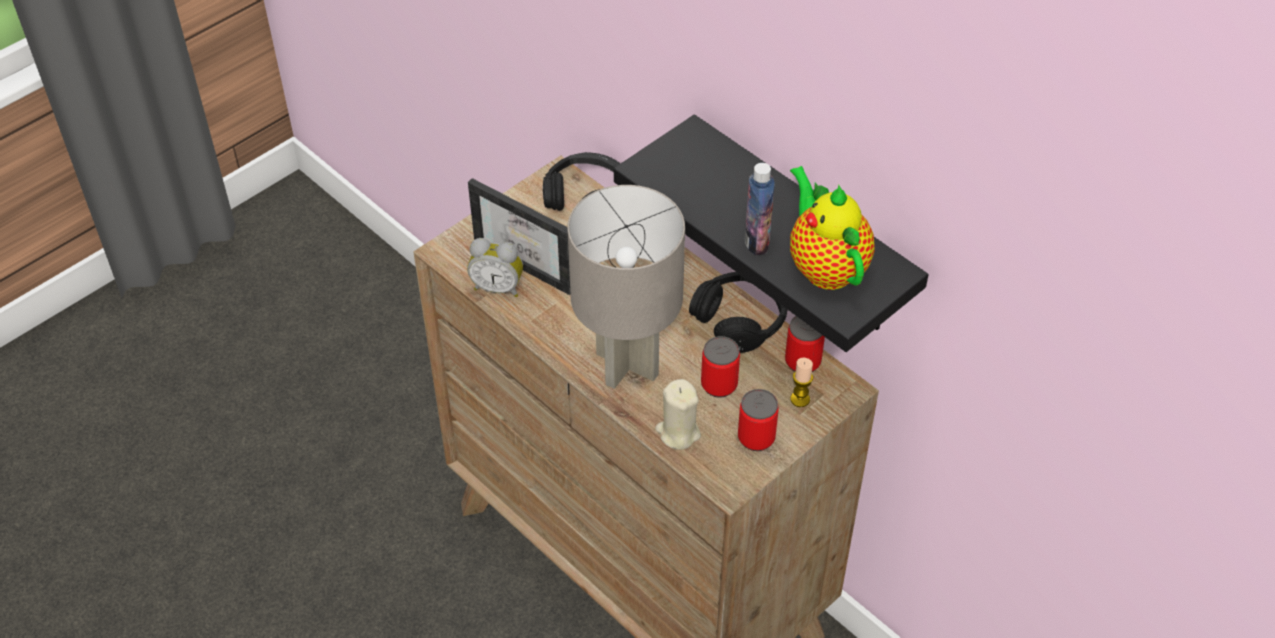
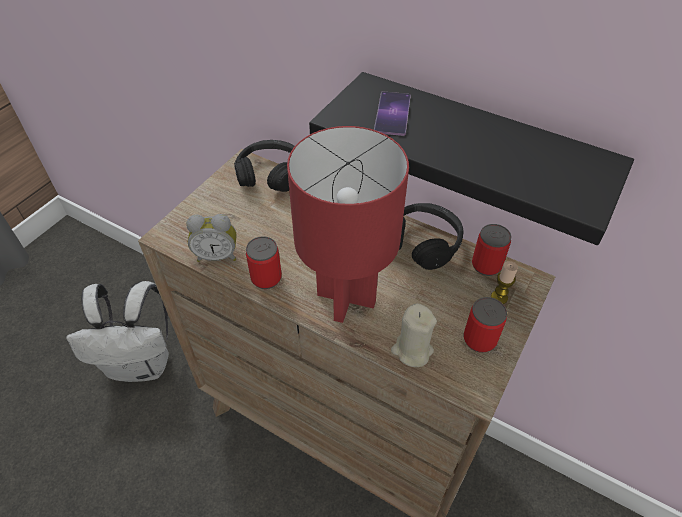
camera: 15 degrees left, 0 degrees up
(374, 422) = (142, 364): none -> white backpack
(533, 261) = (241, 229): picture frame -> none
(627, 363) = (345, 297): grey table lamp -> red table lamp
(703, 174) = (392, 113): none -> phone
(719, 384) = (429, 299): can -> can (266, 278)
(756, 241) = (468, 159): bottle -> none
(825, 266) = (542, 168): teapot -> none

